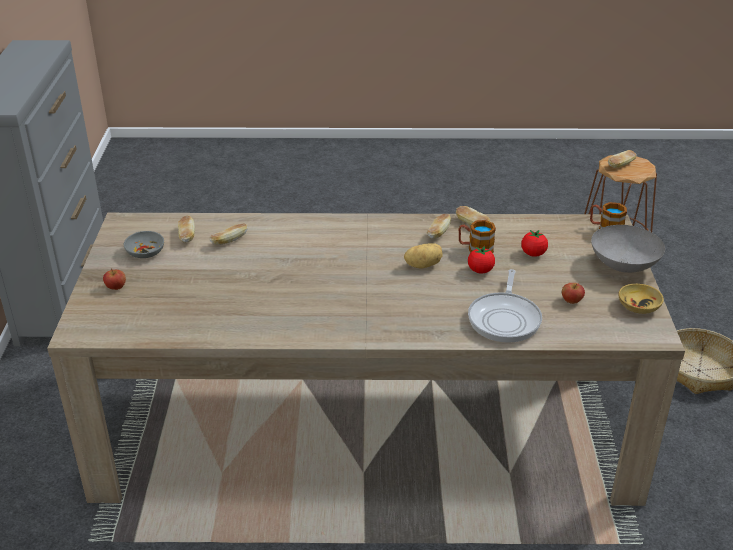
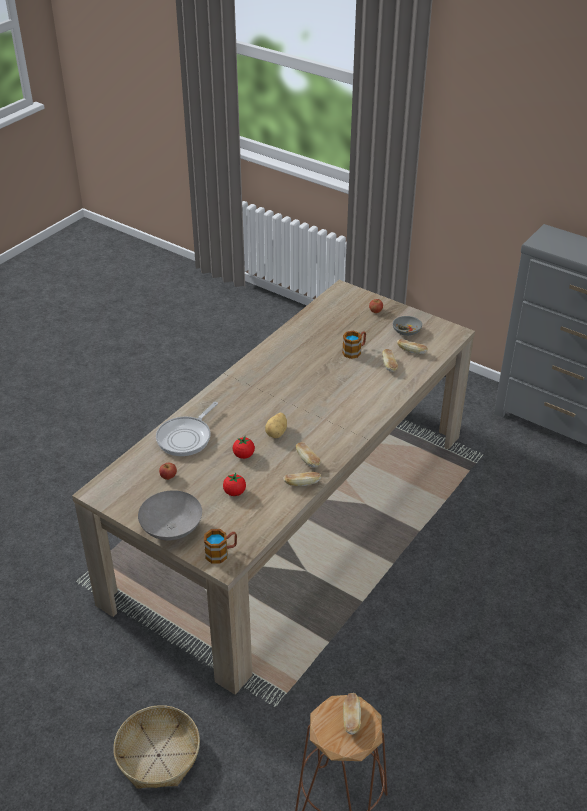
camera: 125 degrees right, 5 degrees up
(475, 249) = (270, 467): mug -> mug (354, 351)
(505, 319) = (186, 437): frying pan -> frying pan turned 105 degrees counterclockwise
(638, 306) = (128, 504): beige bowl -> none

